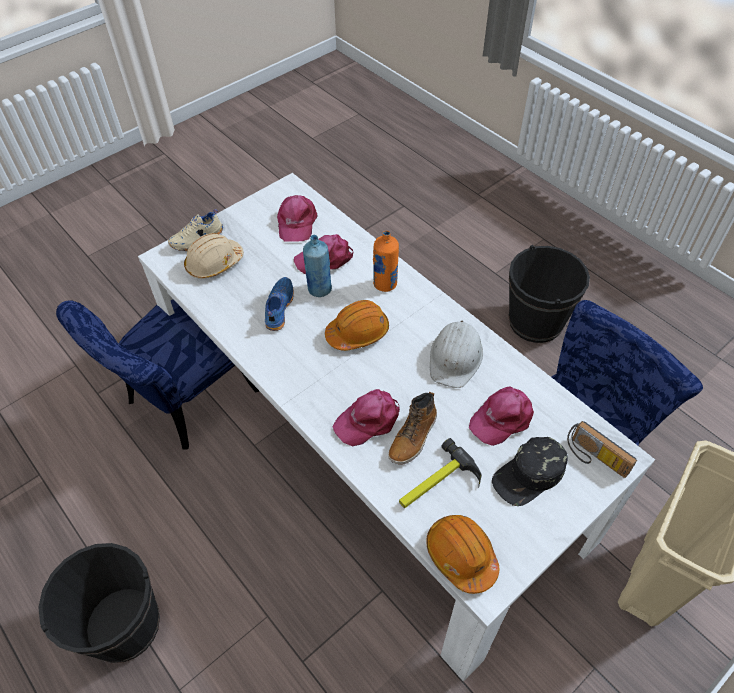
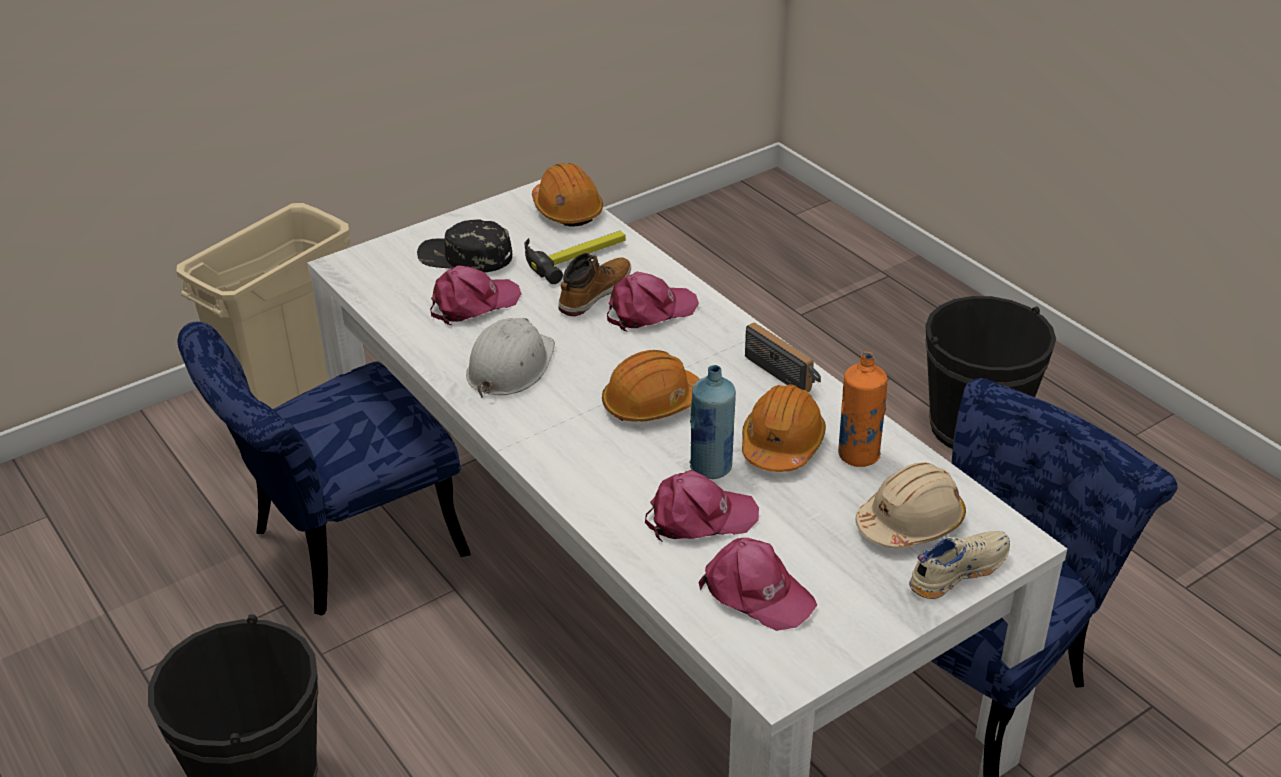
camera: 175 degrees left, 15 degrees down
(278, 308) = (782, 444): blue shoe -> orange hard hat
(296, 223) = (756, 593): pink cap -> pink cap turned 120 degrees clockwise
(385, 284) = (594, 468): orange bottle -> orange bottle (858, 455)
(529, 475) = (465, 257): black cap -> black cap turned 135 degrees counterclockwise
(594, 458) = (379, 265): radio -> radio (785, 371)

